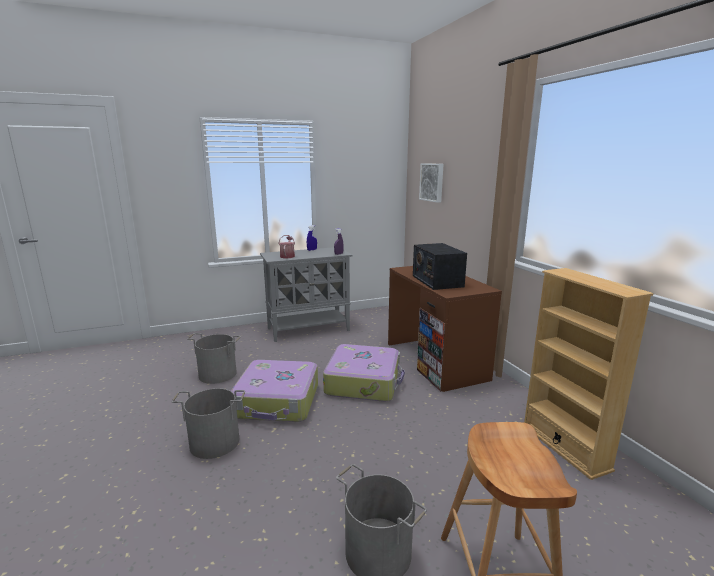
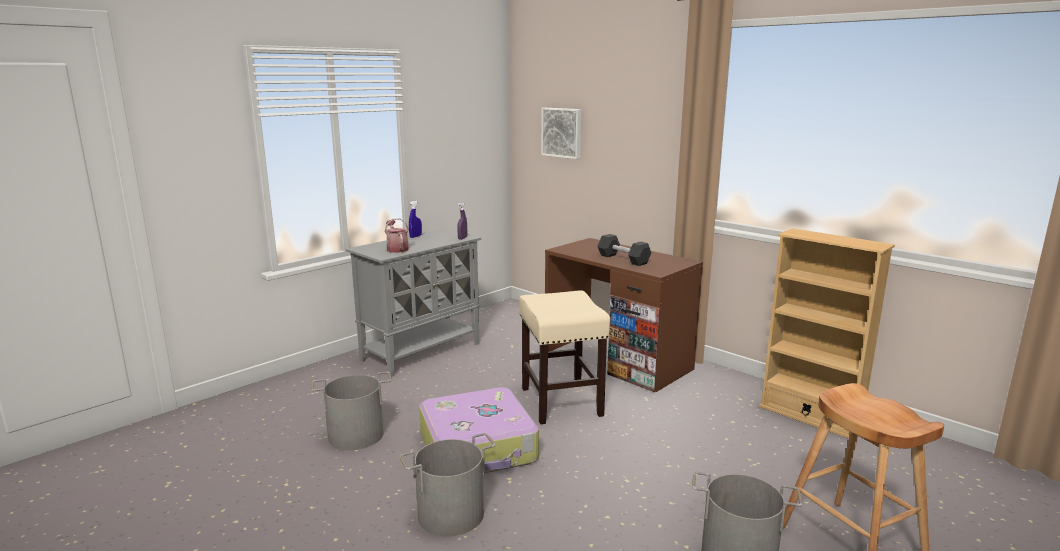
camera: 25 degrees left, 0 degrees up
(364, 382) = (560, 401): suitcase -> beige stool
(437, 281) = (623, 259): radio -> black dumbbell

